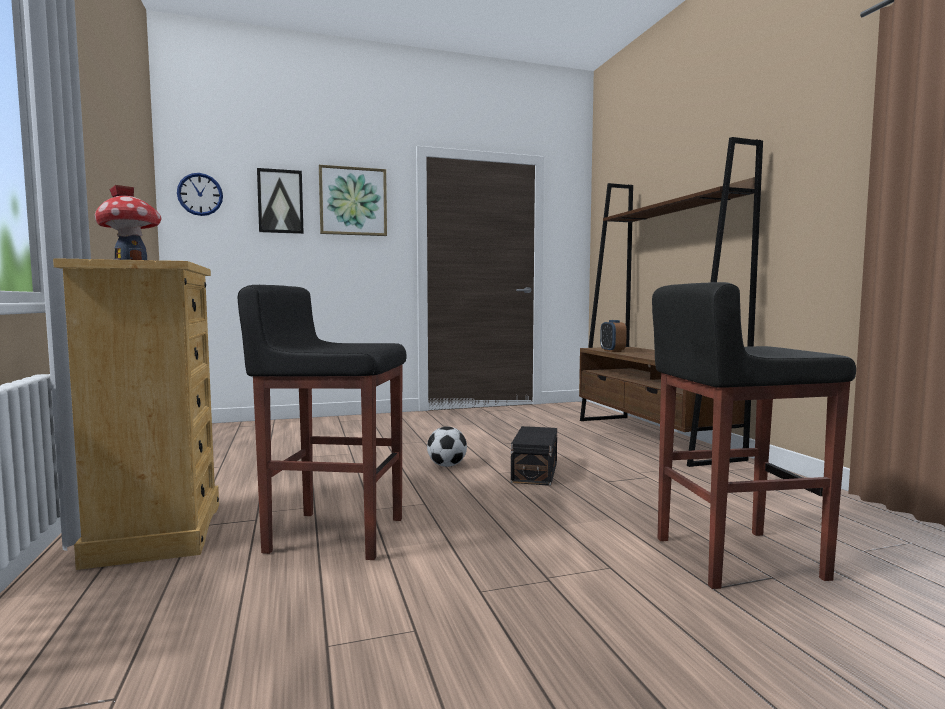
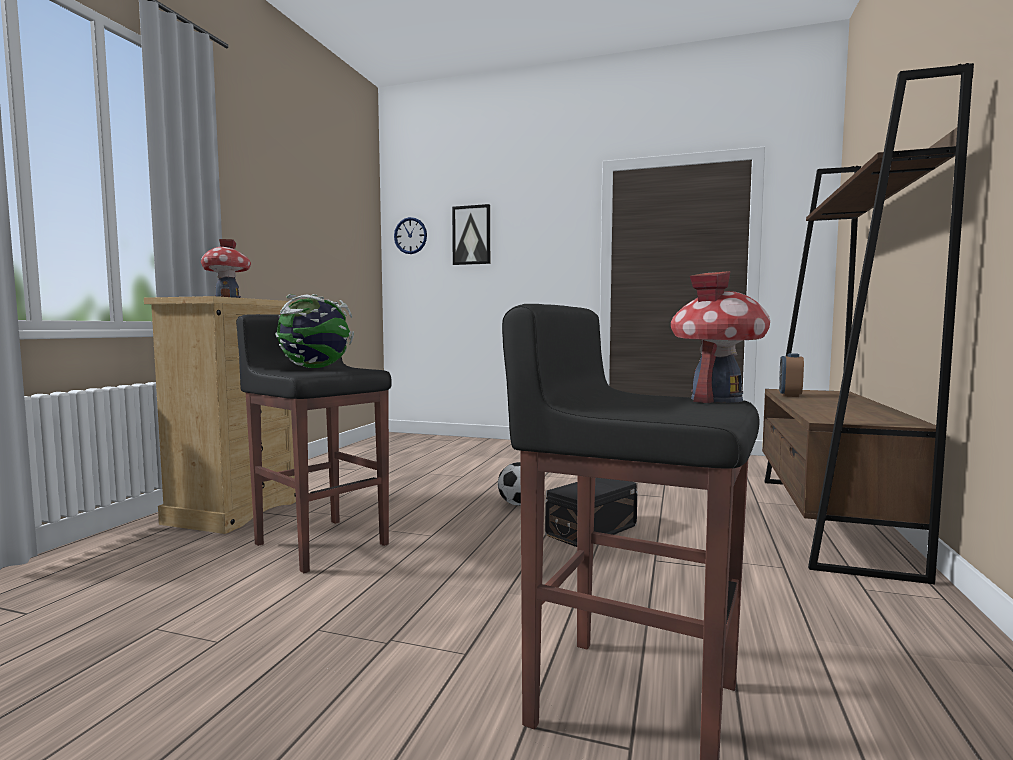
camera: 35 degrees right, 0 degrees up
(332, 344) = (316, 368): none -> globe
(353, 201) = (536, 228): picture -> none
(760, 346) = (716, 399): none -> toy house

